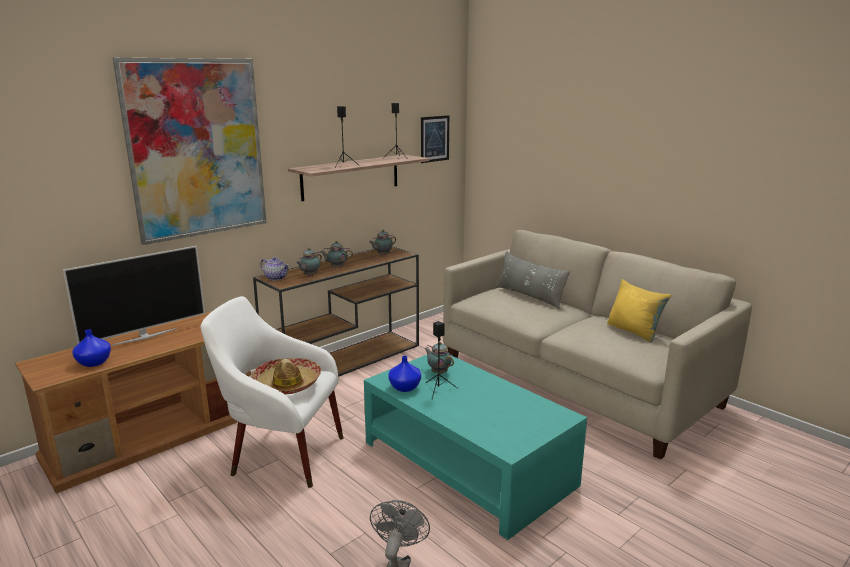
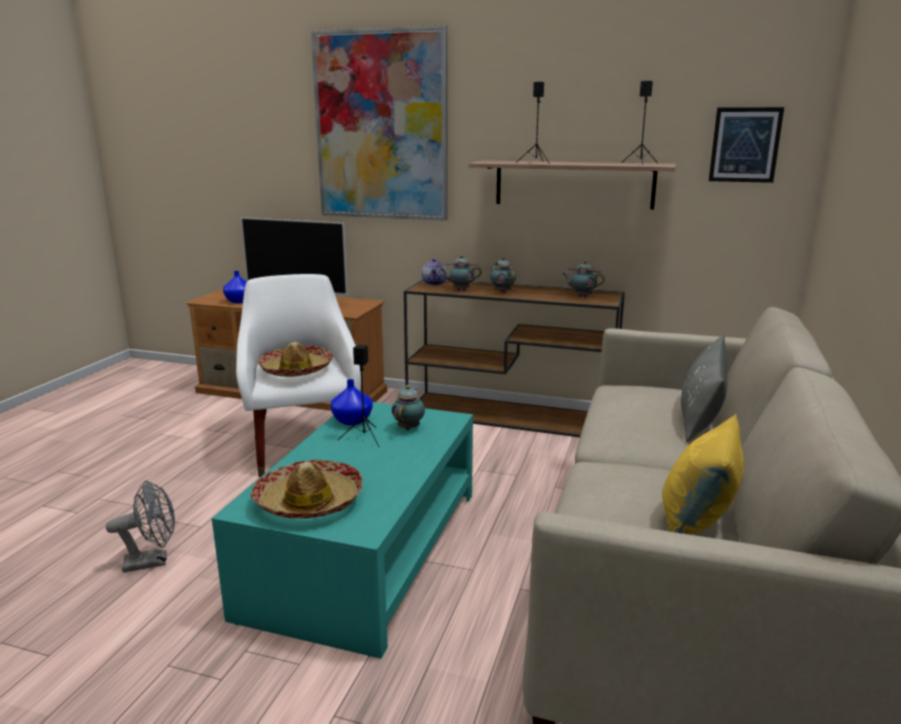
camera: 60 degrees right, 0 degrees up
(515, 426) = (309, 501): none -> hat

